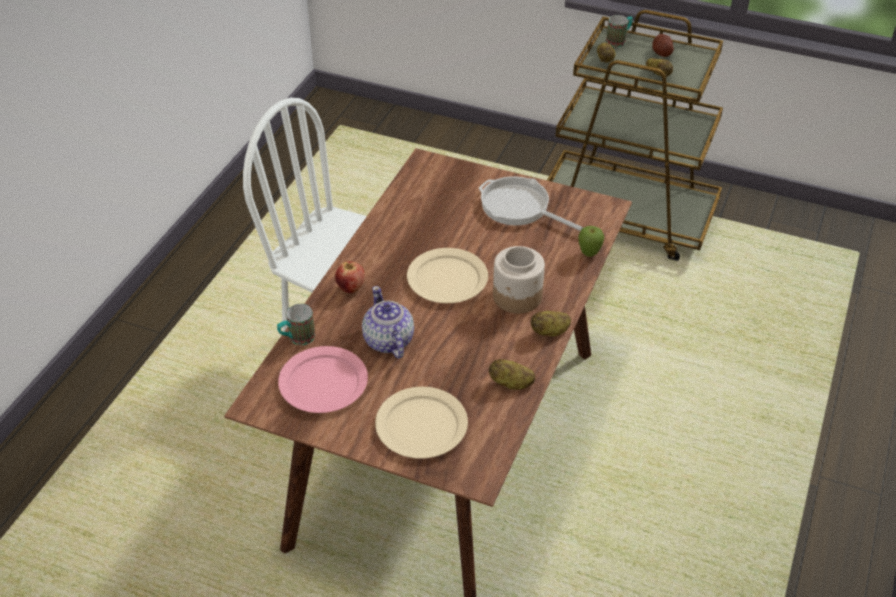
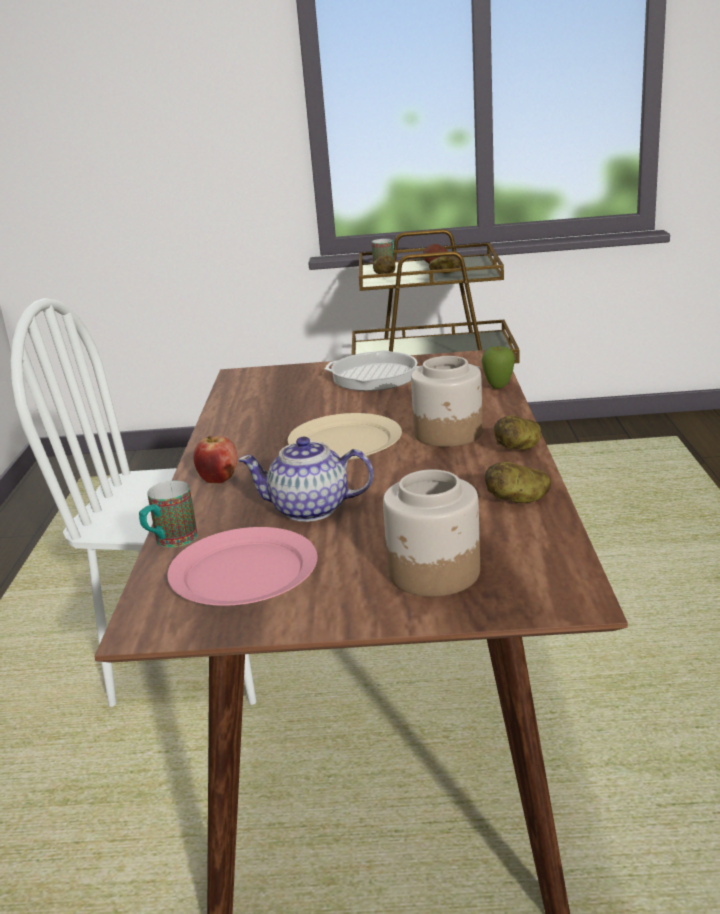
camera: 20 degrees left, 20 degrees down
(388, 341) = (311, 509): teapot -> teapot turned 45 degrees counterclockwise
(421, 426) = (434, 573): beige plate -> jar

